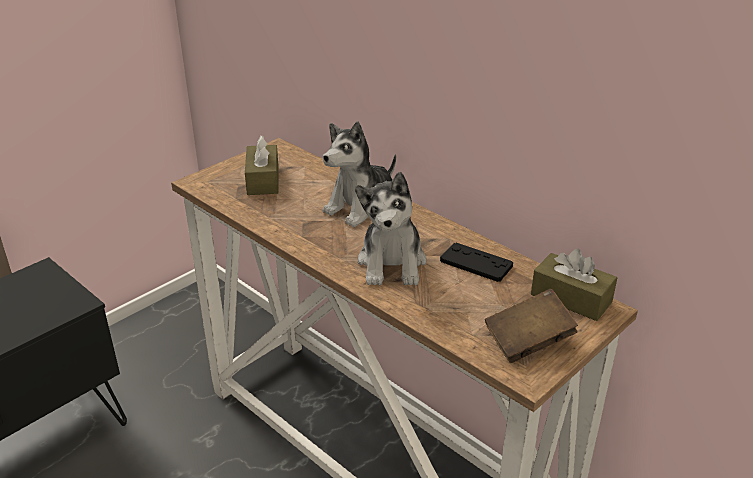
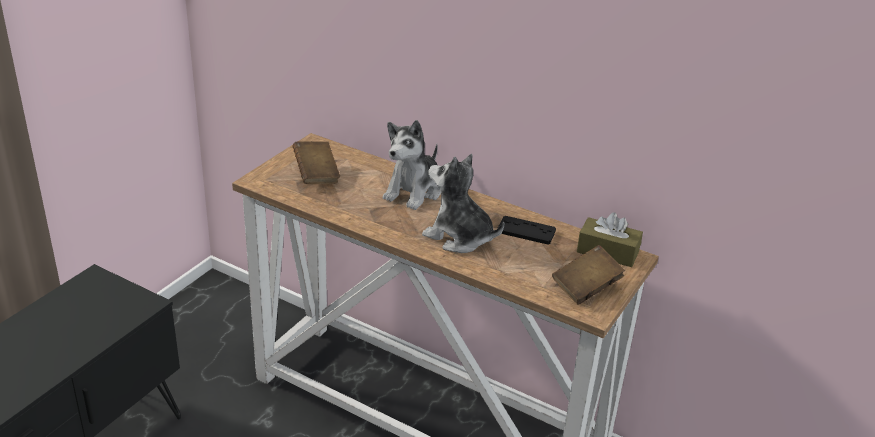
camera: 15 degrees left, 0 degrees up
(263, 180) = (316, 174): brown tissue box -> brown book
(392, 263) = (459, 237): plush toy -> plush toy turned 135 degrees clockwise

